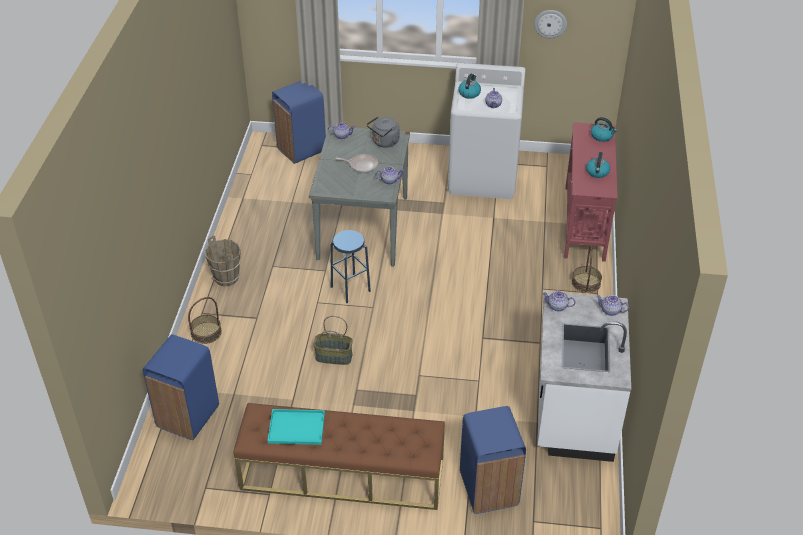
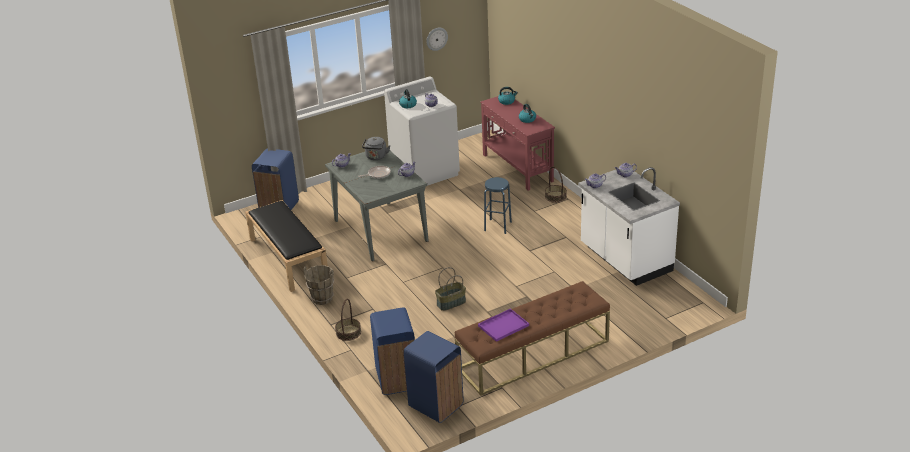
camera: 35 degrees left, 10 degrees down
(247, 212) = (287, 258): none -> black bench
(297, 427) = (503, 325): turquoise tray -> purple tray
(350, 289) = (415, 265): blue stool -> blue stool (497, 226)
(488, 489) = (624, 317): blue trash can -> blue trash can (436, 406)

